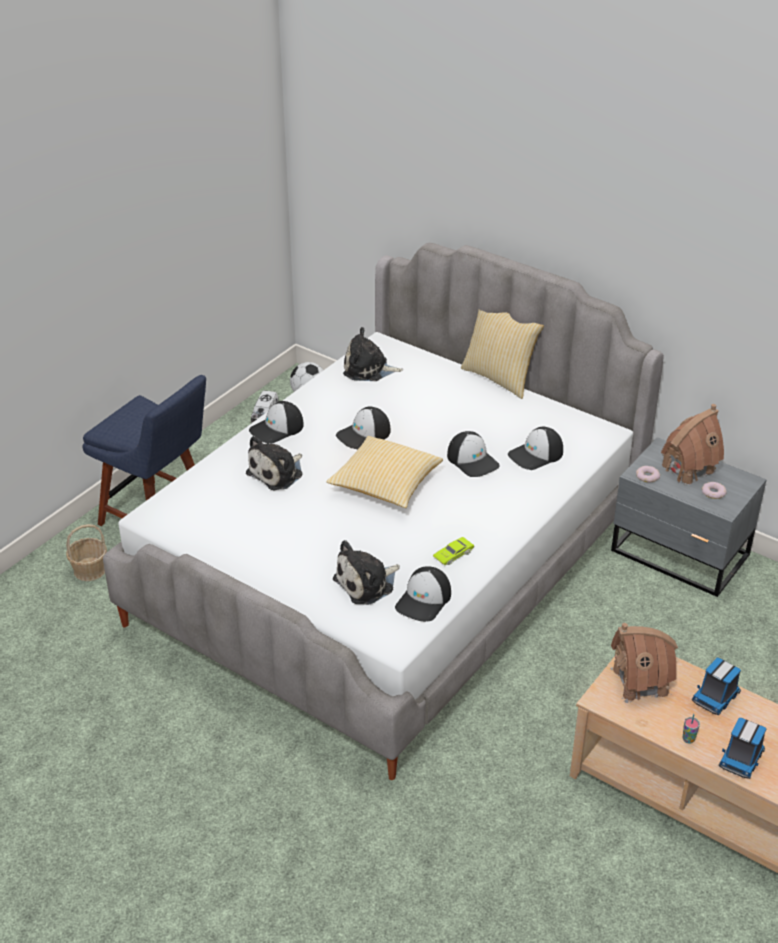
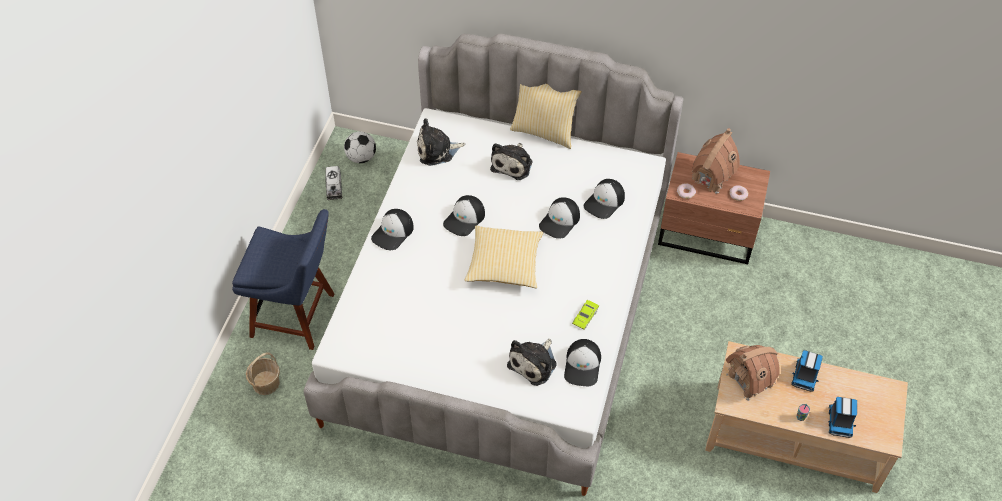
camera: 20 degrees left, 15 degrees up
(277, 473) = (415, 277): plush toy -> plush toy (513, 164)
(473, 460) = (560, 221): cap -> cap turned 90 degrees clockwise
(680, 555) = (708, 234): grey nightstand -> brown nightstand

